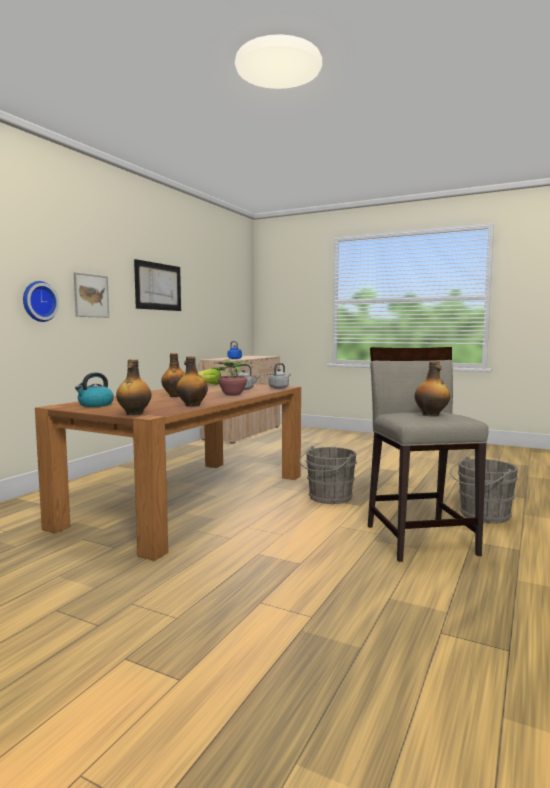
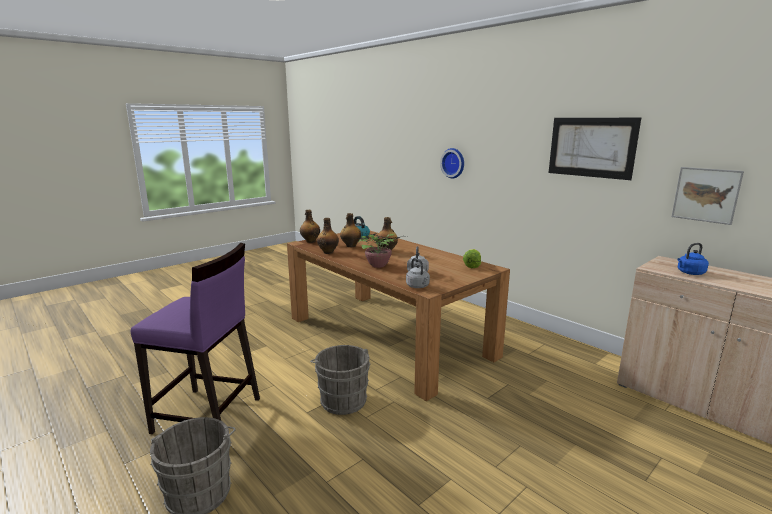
camera: 110 degrees right, 10 degrees up
(91, 296) = (497, 159): picture -> picture (706, 195)
(420, 539) = (208, 415): beige stool -> purple stool
(431, 415) = (182, 309): bottle -> bottle (350, 246)

